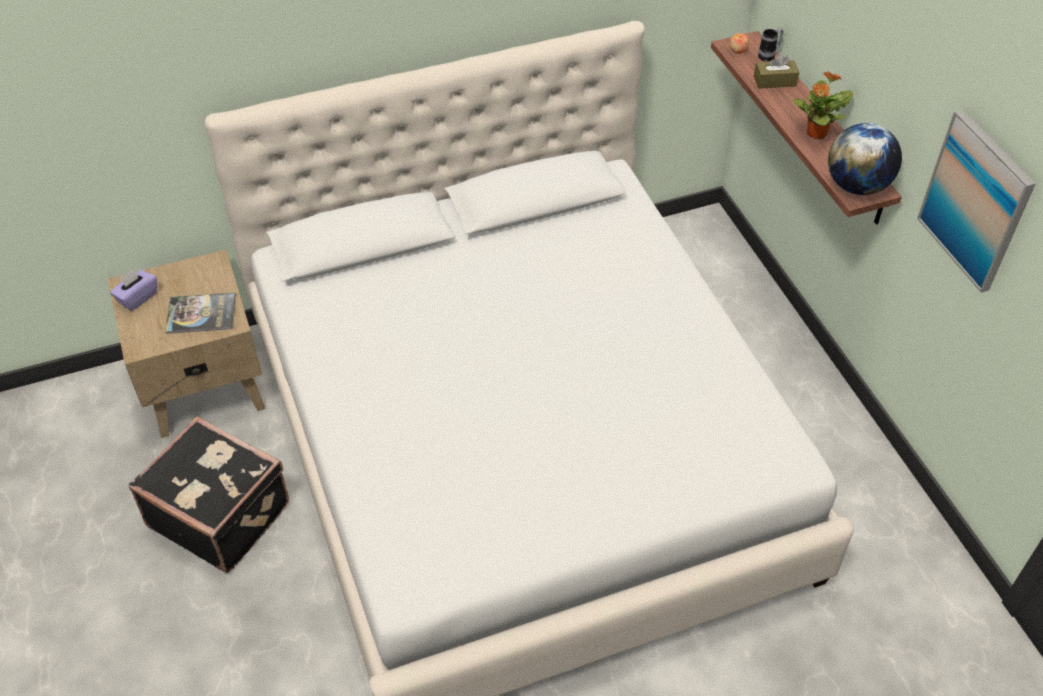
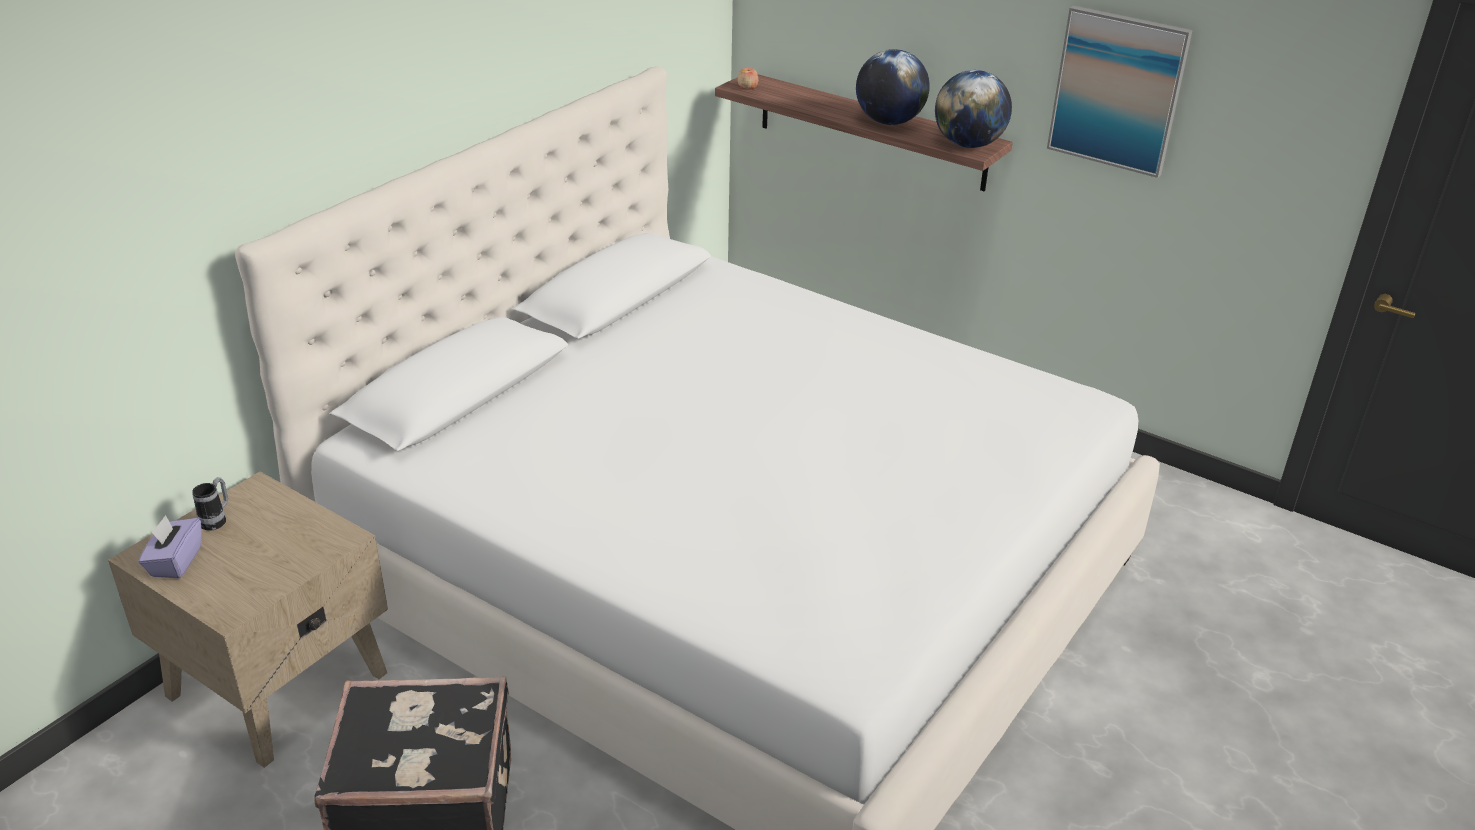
camera: 35 degrees left, 15 degrees down
(201, 314) = (289, 544): book -> none
(769, 56) = (780, 84): mug -> mug (217, 520)
(774, 81) = (808, 99): brown tissue box -> none
(816, 133) = (889, 122): potted plant -> globe

